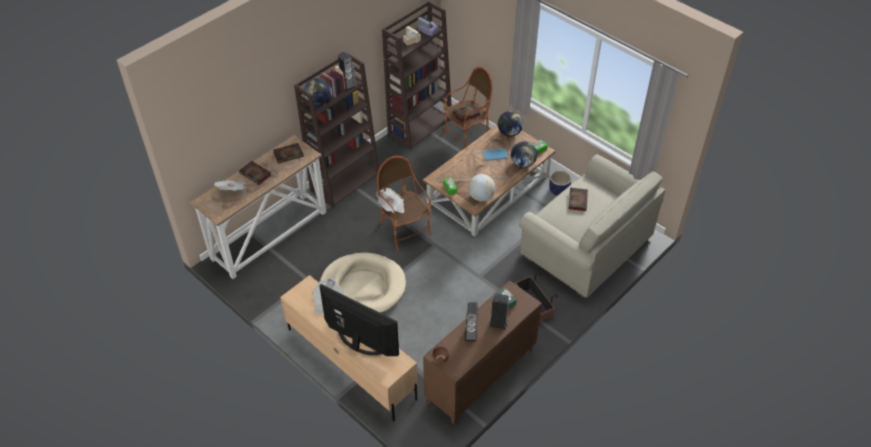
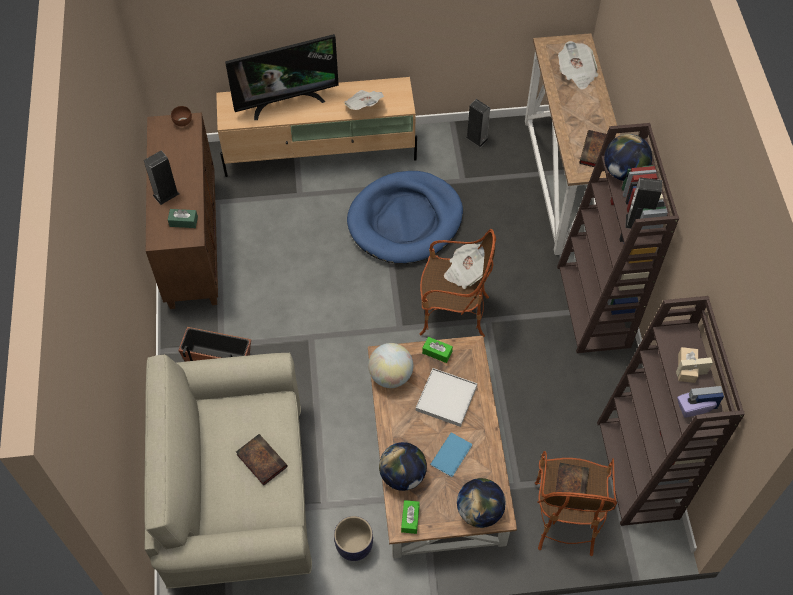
camera: 130 degrees right, 10 degrees up
(256, 174) = (586, 105): book -> none
(363, 287) = (405, 220): beige dog bed -> blue dog bed
(470, 172) = (446, 398): none -> white tray
(471, 334) = (181, 164): speaker -> speaker (476, 138)

